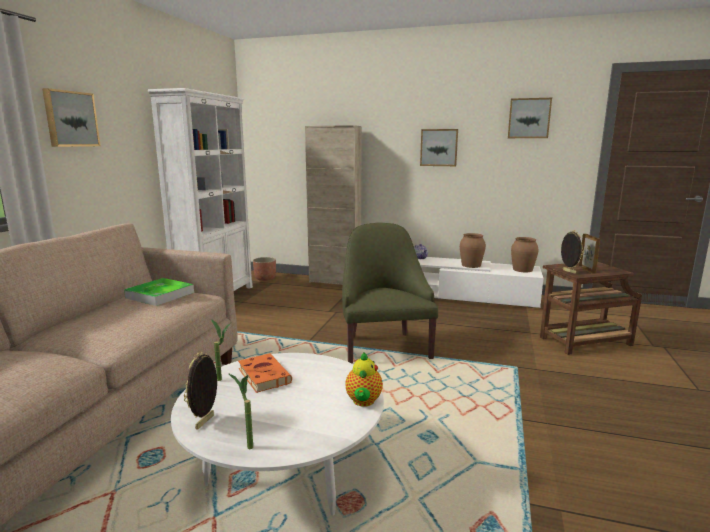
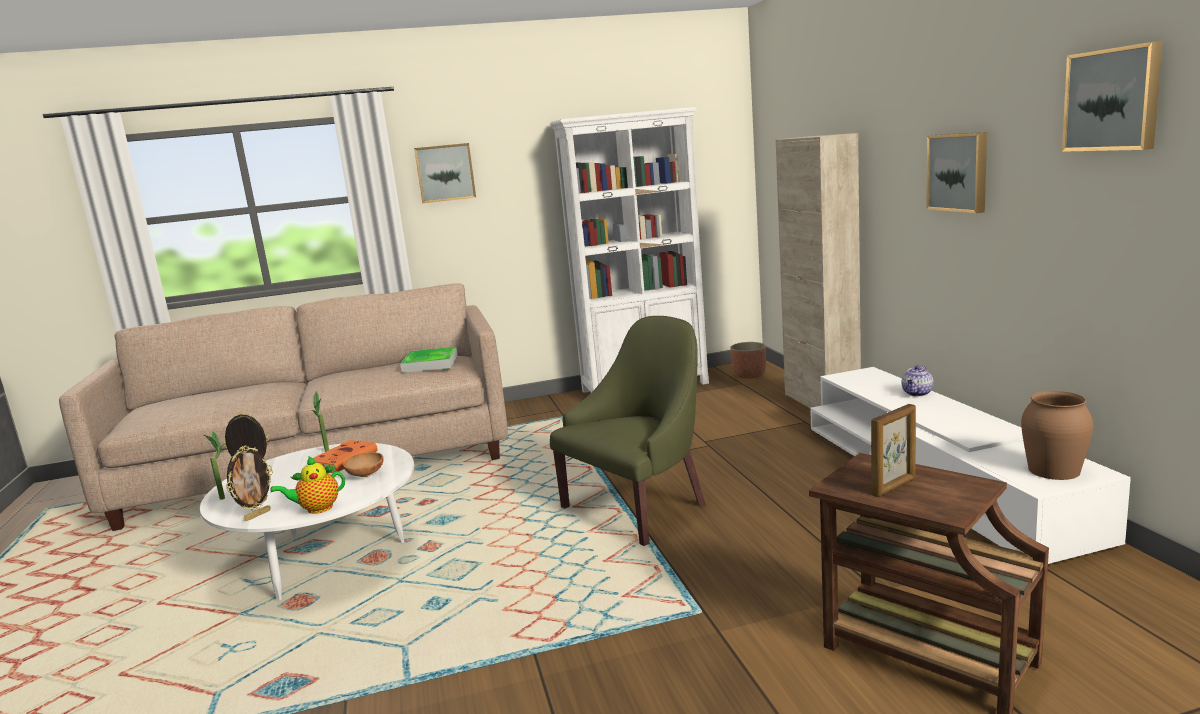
camera: 60 degrees right, 0 degrees up
(319, 373) = (365, 475): none -> brown bowl
(471, 265) = (961, 430): brown vase -> none
(568, 271) = (845, 476): picture frame -> picture frame (257, 515)

